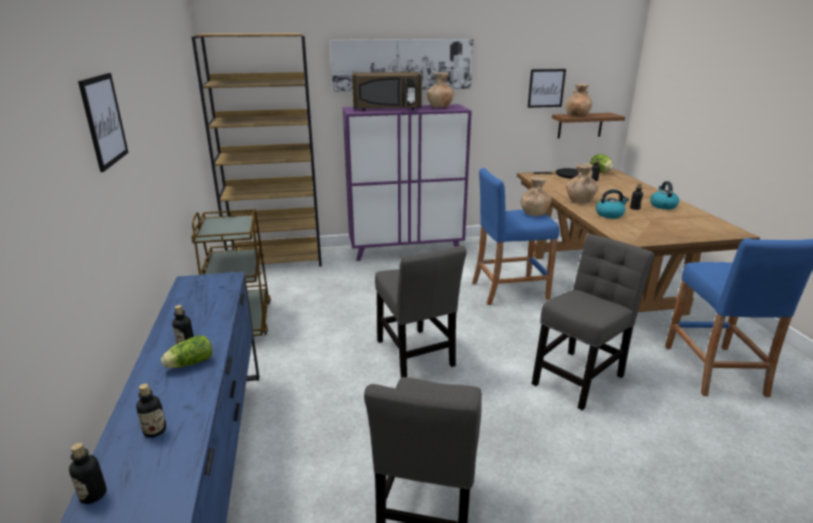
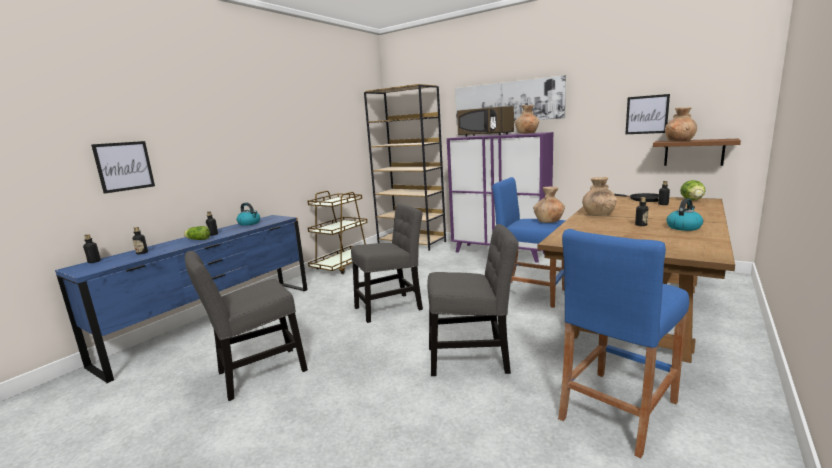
camera: 45 degrees right, 10 degrees down
(104, 120) = (210, 119): picture -> picture (124, 166)
(416, 356) = (391, 307): grey chair -> grey chair turned 135 degrees counterclockwise
(609, 214) = (597, 225): kettle -> kettle (249, 223)

